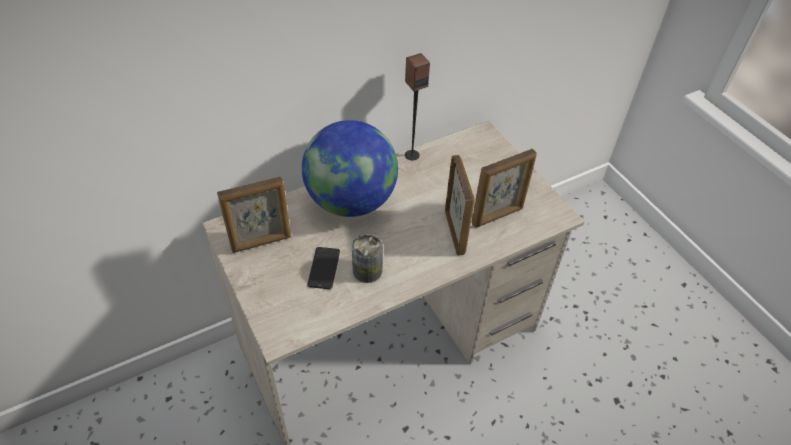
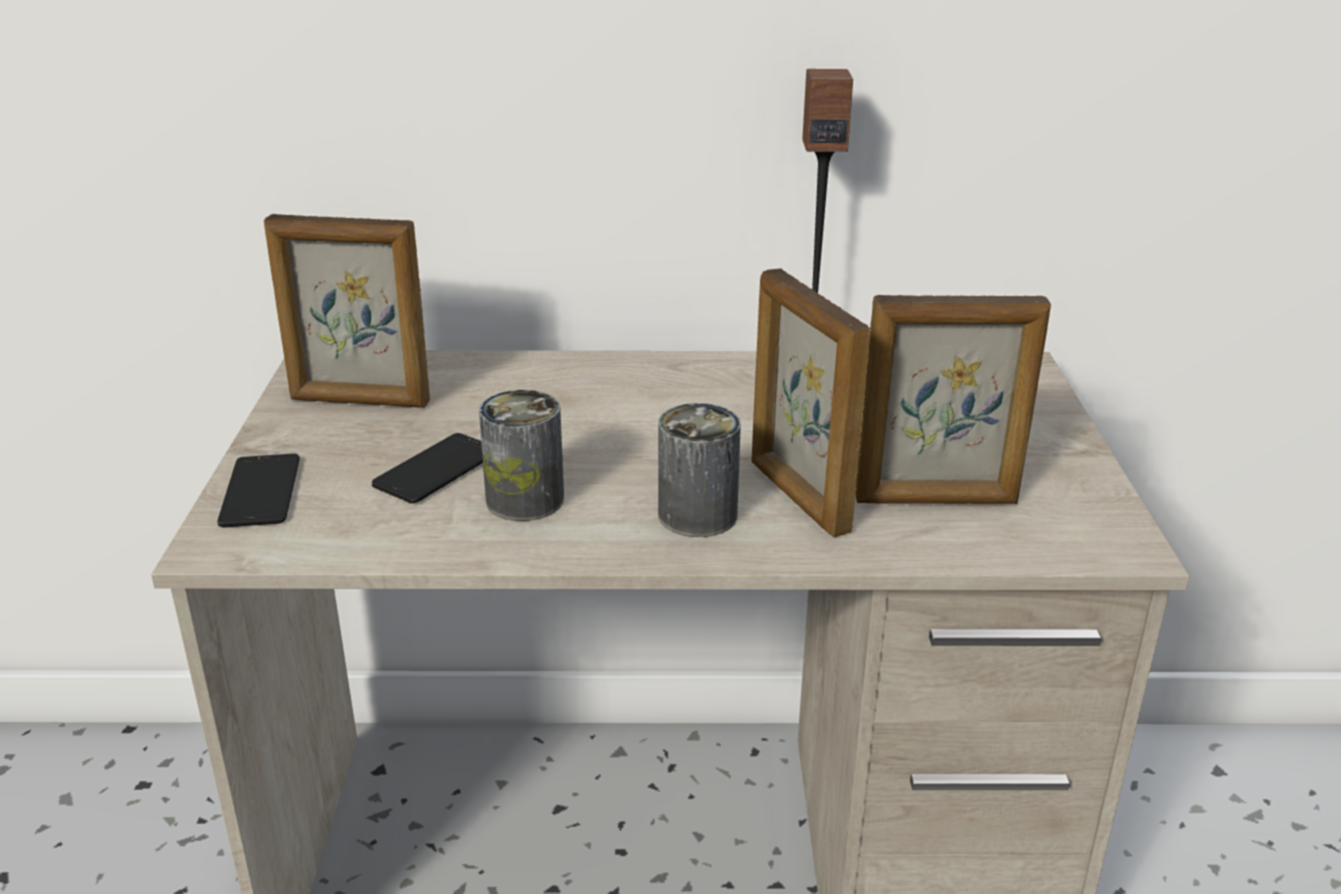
camera: 30 degrees right, 20 degrees down
(268, 306) = (261, 491): none -> phone
(351, 201) = (605, 391): globe -> none
(429, 254) = (697, 515): none -> can
(455, 232) = (797, 497): picture frame -> picture frame turned 135 degrees clockwise

